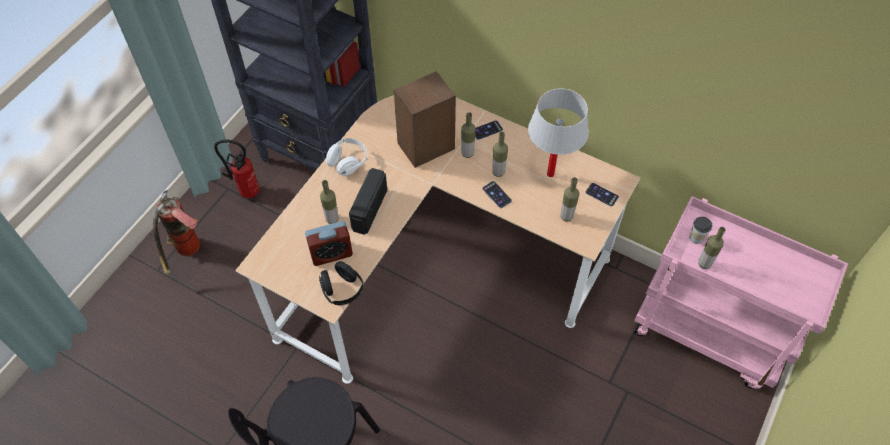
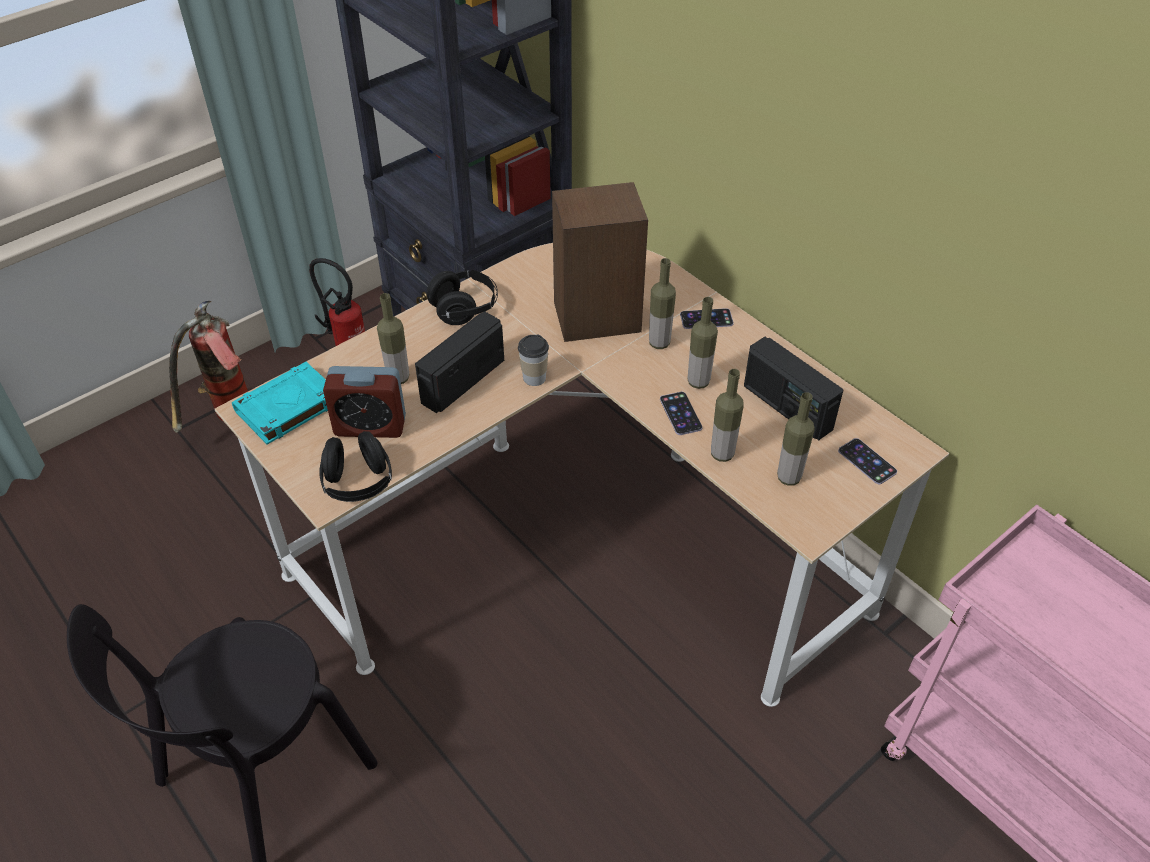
camera: 20 degrees right, 10 degrees down
(278, 257) = (287, 408): none -> turquoise book
(348, 162) = (464, 309): white headphones -> black headphones
(550, 174) = (787, 407): white table lamp -> radio
(696, 238) = (1024, 581): cup -> cup (534, 378)
(704, 264) = (1026, 629): bottle -> bottle (722, 454)

